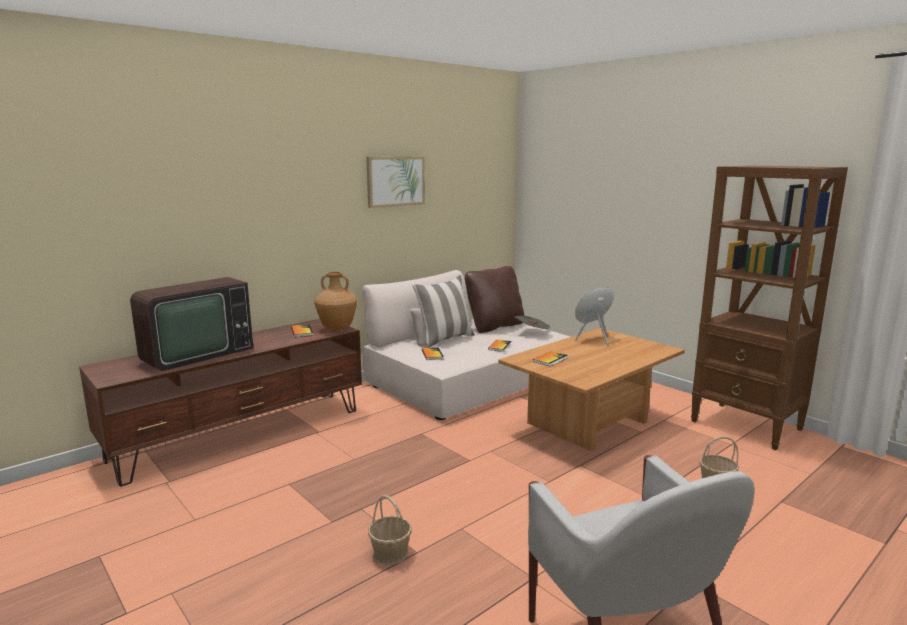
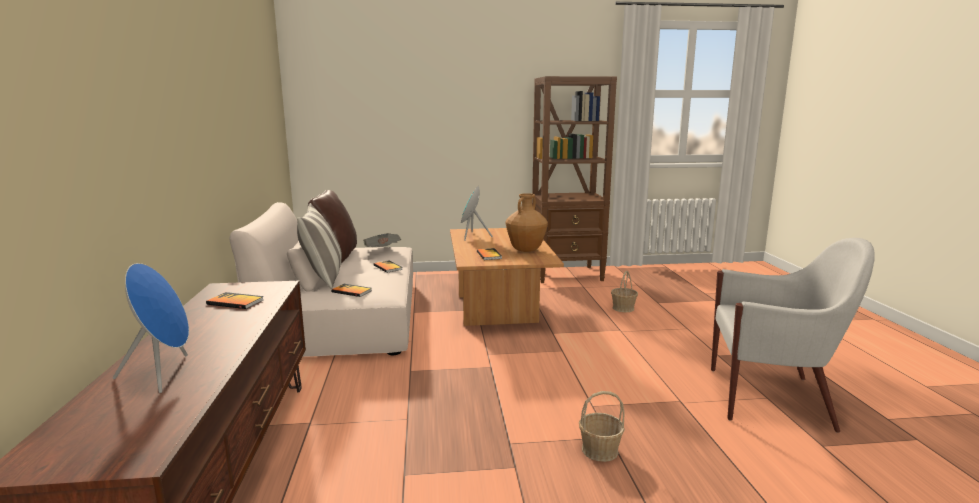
camera: 55 degrees left, 0 degrees up
(194, 354) = (164, 374): television -> blue speaker
(336, 328) = (268, 287): brown vase -> brown vase (525, 250)
(395, 181) = (226, 91): picture -> none

